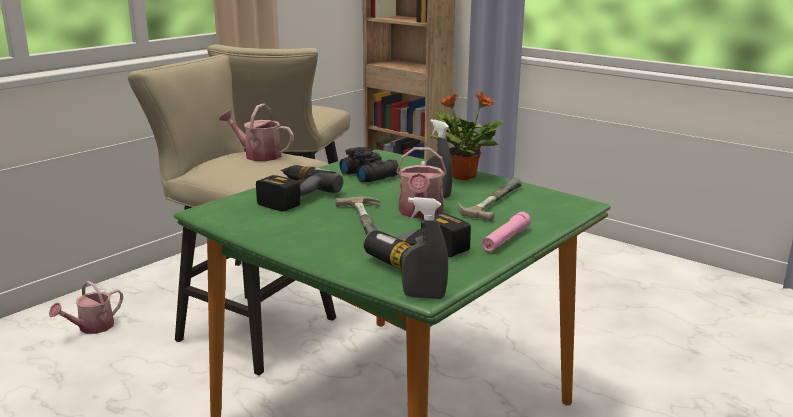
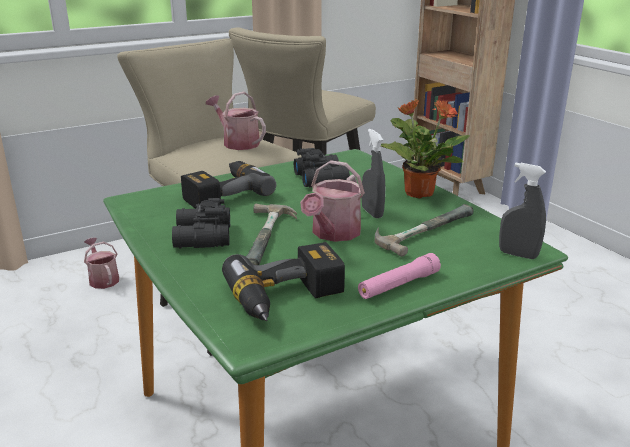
camera: 20 degrees right, 5 degrees up
(92, 328) = (103, 279): watering can -> watering can turned 90 degrees clockwise
(307, 231) = (201, 238): none -> black binoculars
(424, 296) = (242, 347): grey spray bottle -> grey spray bottle (518, 254)

